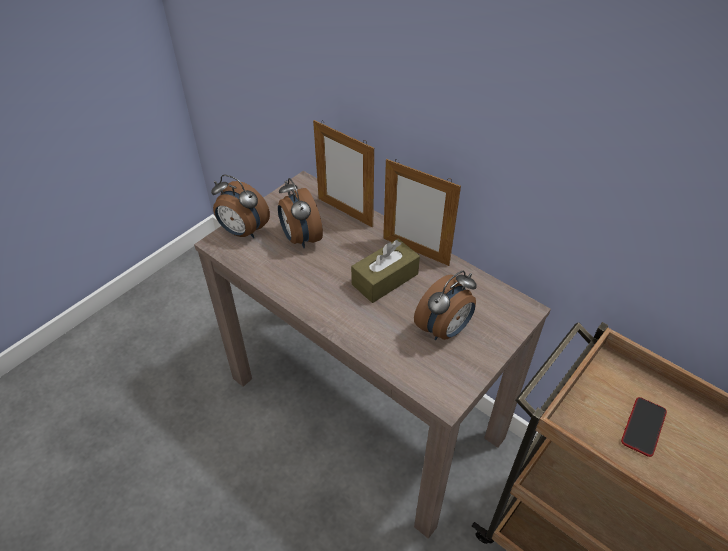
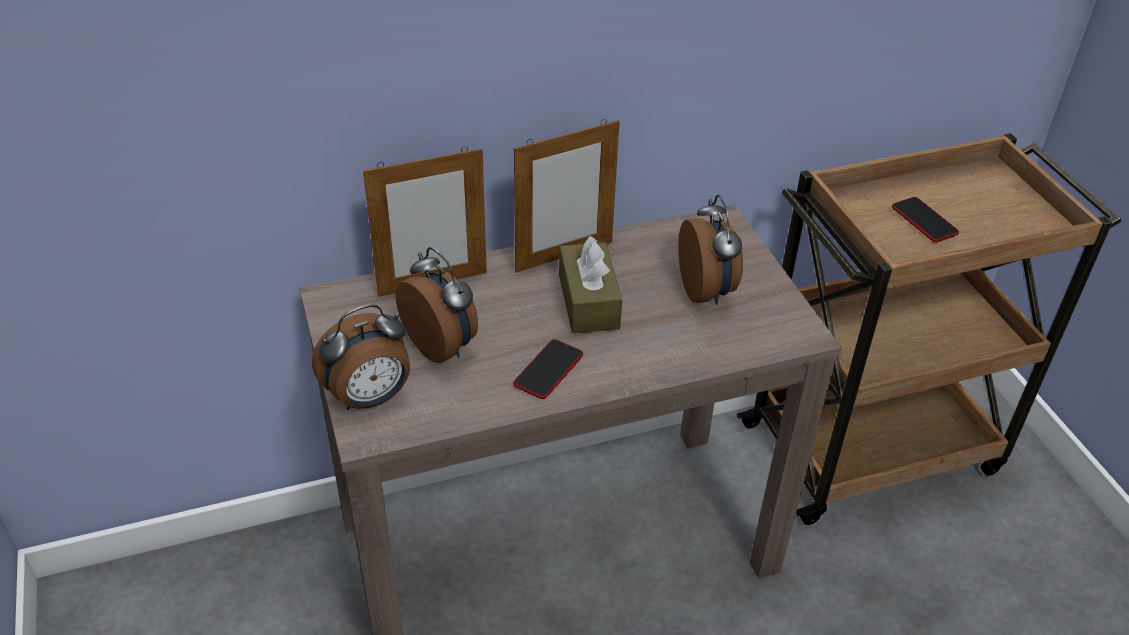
camera: 60 degrees left, 5 degrees down
(300, 238) = (442, 345): alarm clock -> alarm clock turned 135 degrees counterclockwise
(313, 288) = (548, 370): none -> phone

